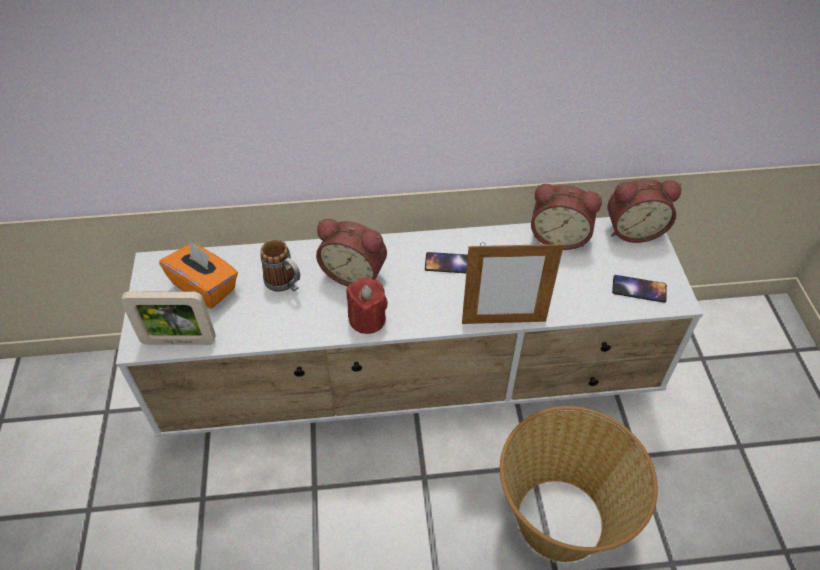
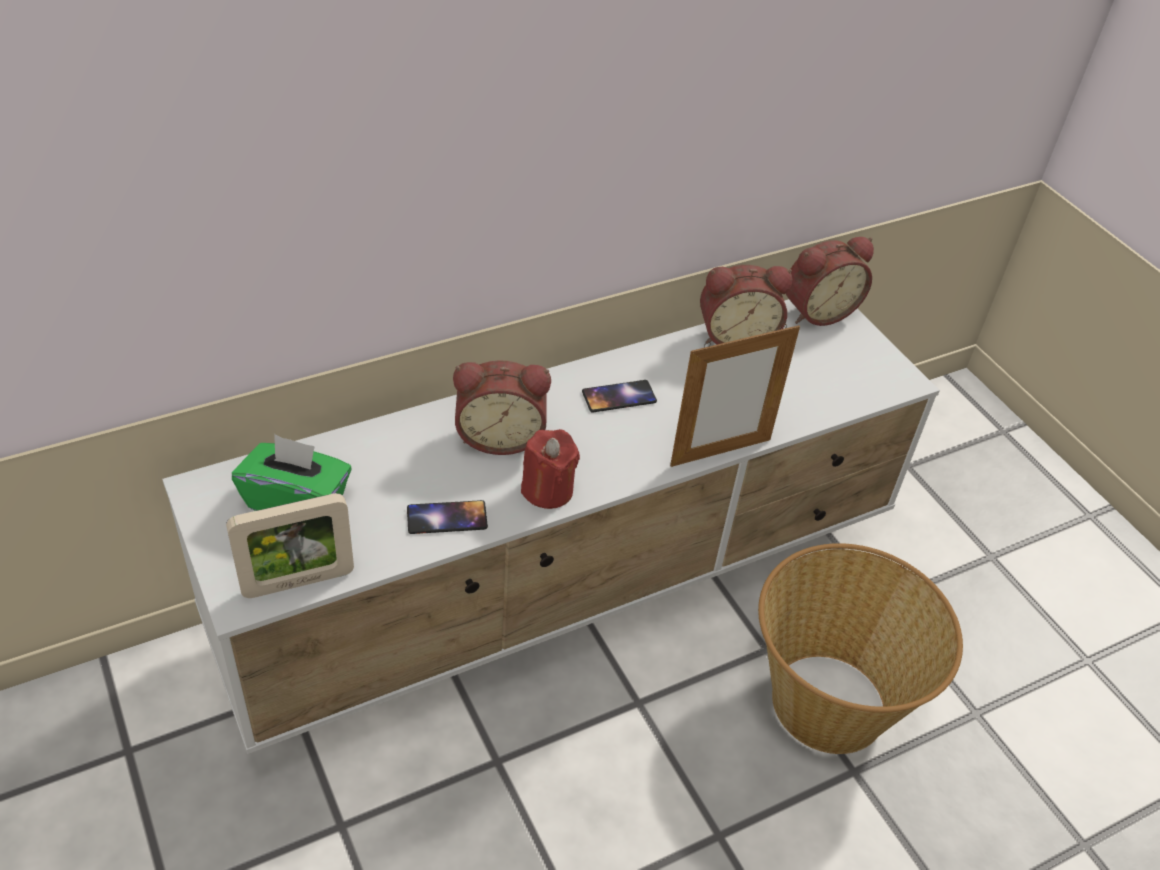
camera: 25 degrees left, 5 degrees down
(205, 287) = (297, 501): orange tissue box -> green tissue box
(285, 284) = (412, 471): mug -> none
(639, 289) = (857, 378): phone -> phone (447, 518)

